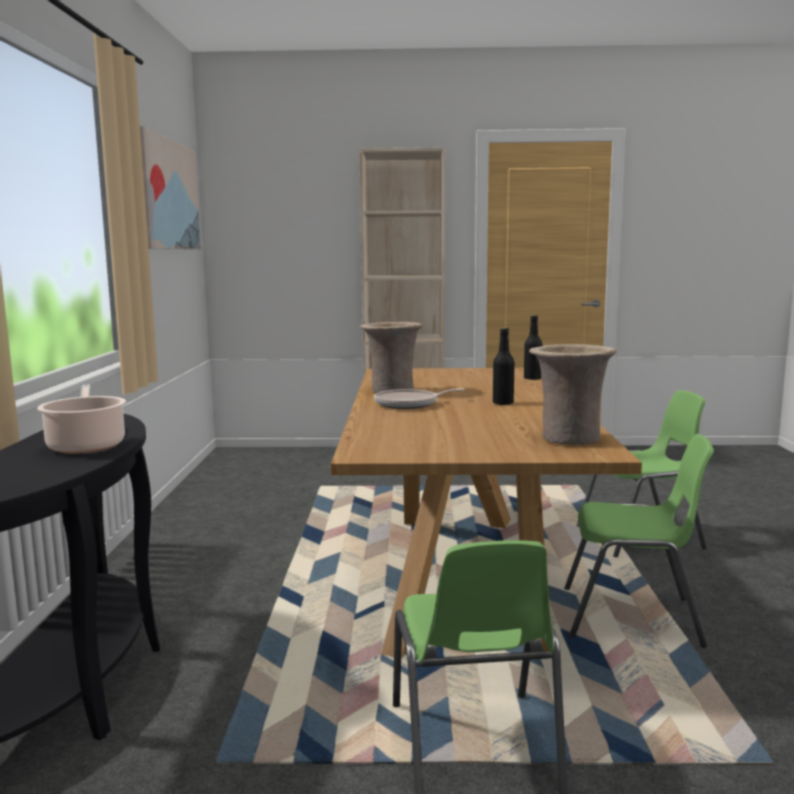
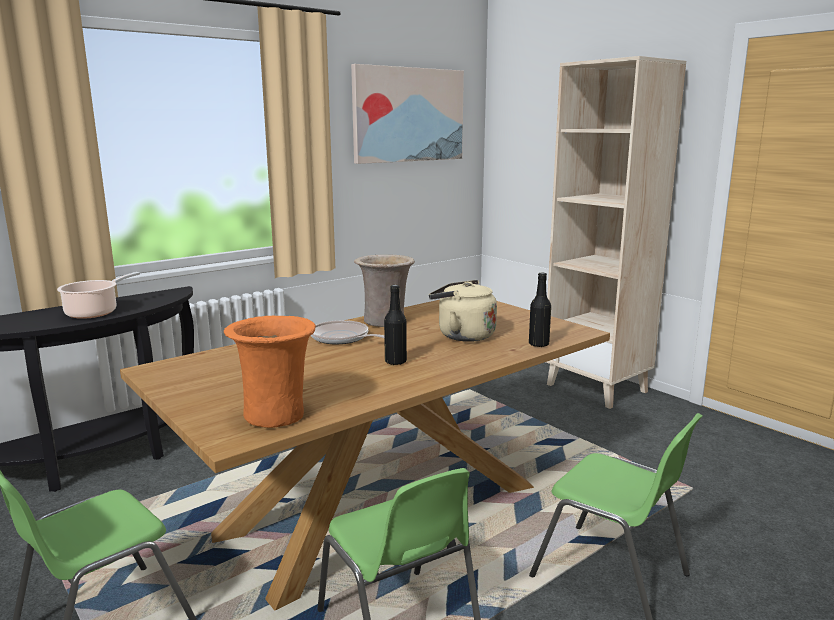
camera: 50 degrees right, 5 degrees up
(475, 385) = (462, 335): none -> beige kettle
(568, 439) = (276, 415): beige vase -> orange vase

